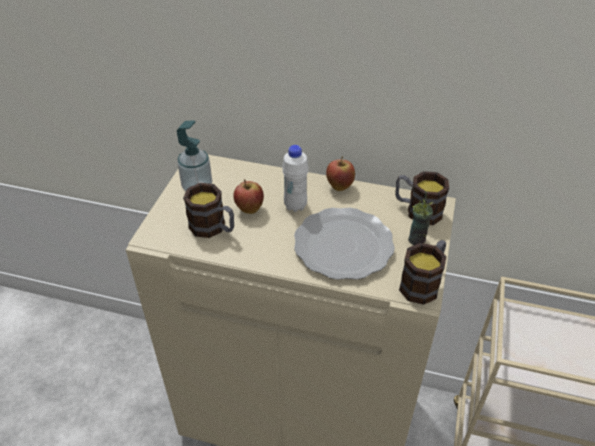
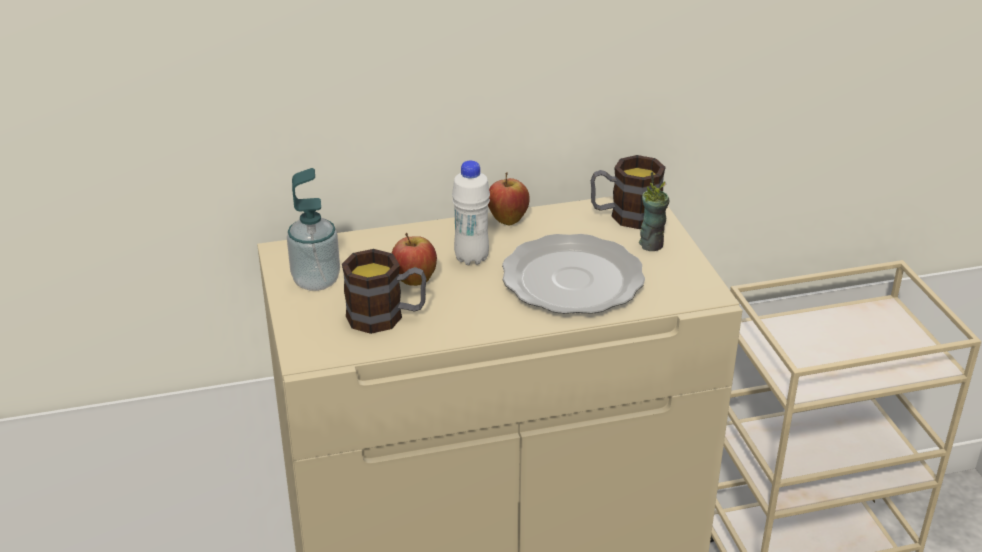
camera: 30 degrees left, 10 degrees down
(423, 283) = (698, 284): mug -> none

